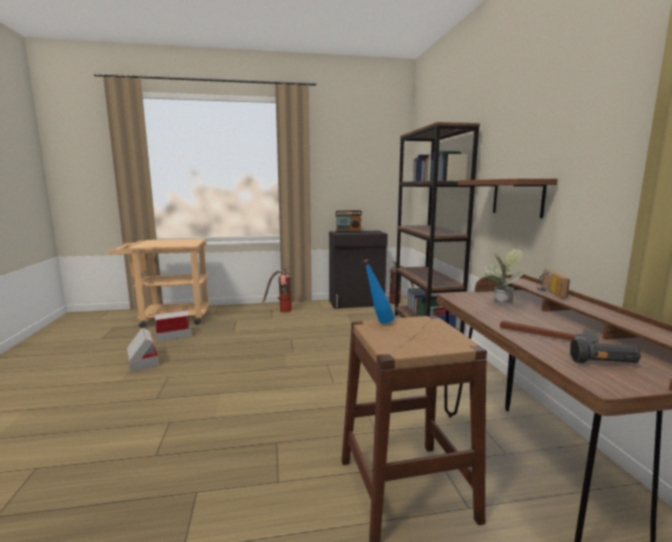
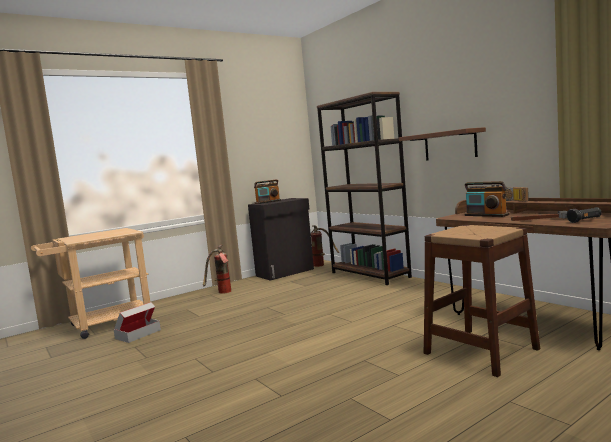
camera: 25 degrees left, 5 degrees down
(143, 361) = (144, 357): cardboard box -> none
(378, 323) = (443, 232): blue bottle -> none
(499, 304) = (486, 215): potted plant -> radio

